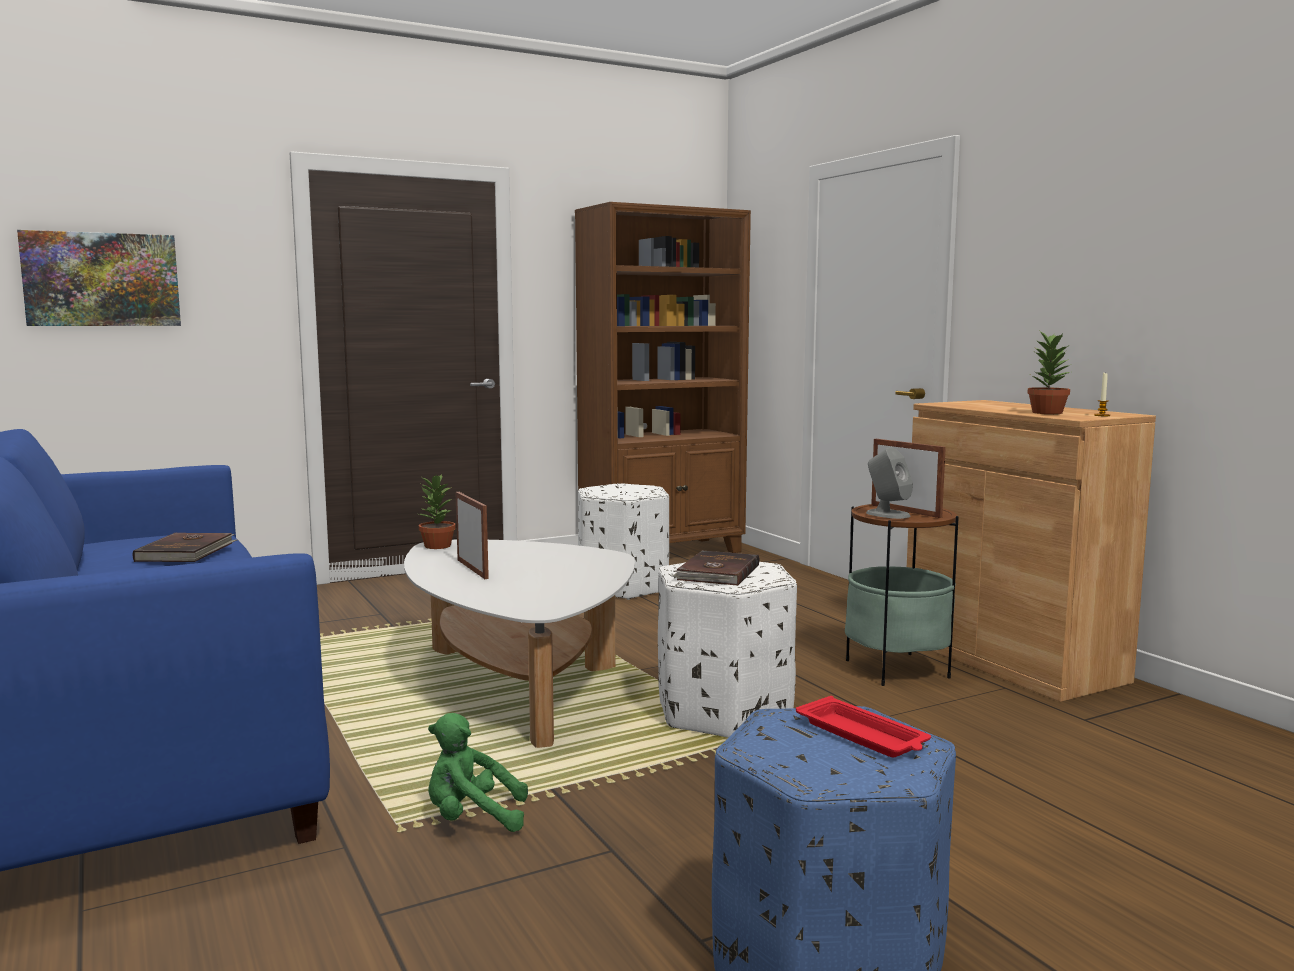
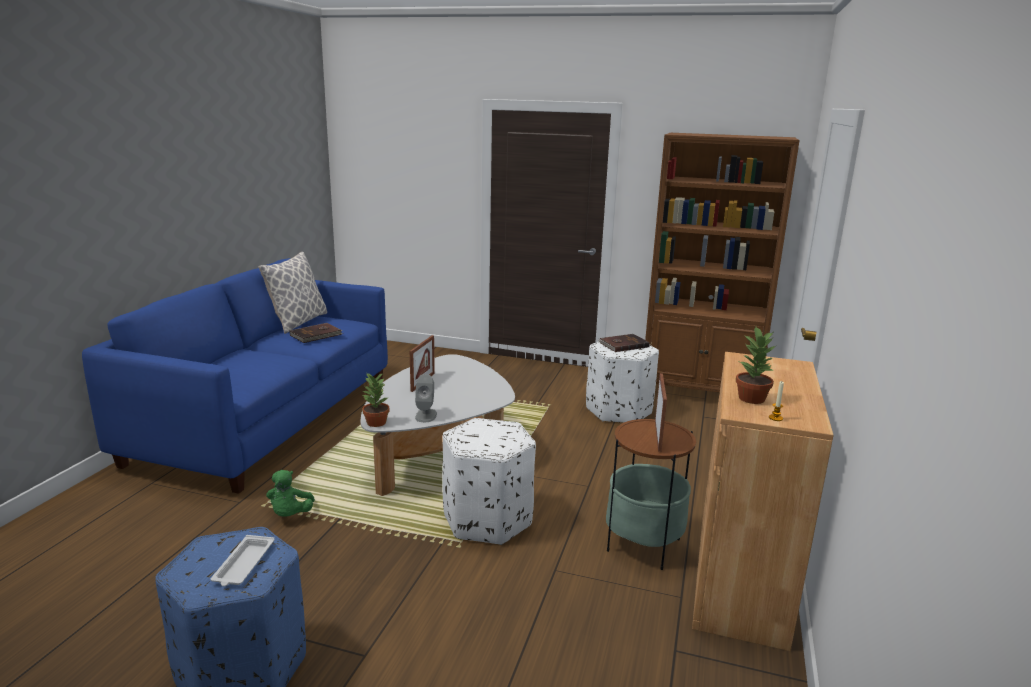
camera: 45 degrees right, 10 degrees up
(89, 550) = (298, 322): none -> pillow
(102, 279) = (388, 173): picture -> none
(437, 546) = (448, 359): potted plant -> potted plant (375, 422)
(472, 819) = (290, 515): green plush toy -> green plush toy turned 135 degrees counterclockwise
(716, 572) = (480, 435): brown book -> brown book (623, 345)
(863, 735) = (243, 565): red tray -> white tray
(887, 514) = (632, 434): grey speaker -> grey speaker (426, 415)

